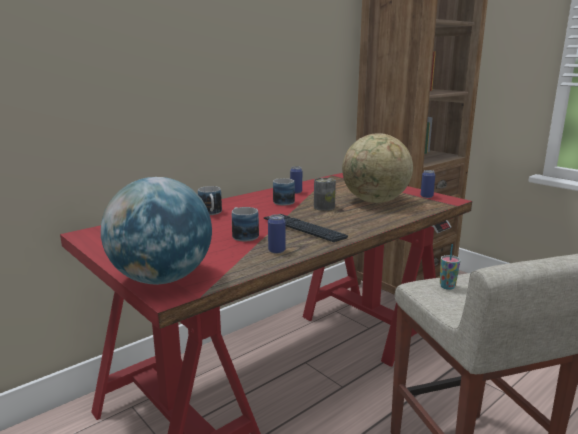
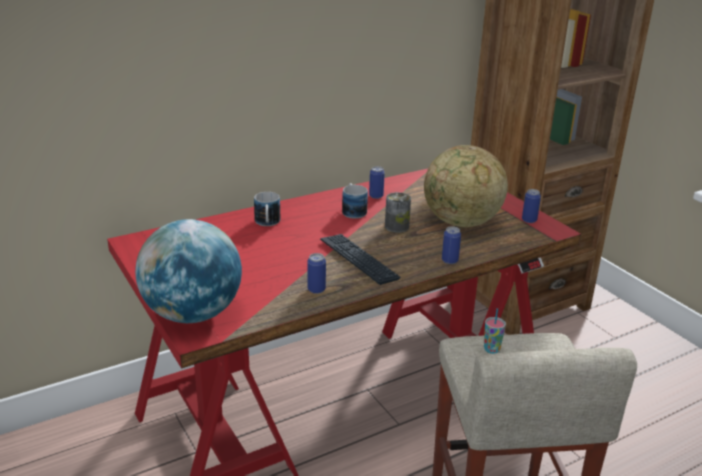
camera: 10 degrees right, 10 degrees up
(243, 235) = (290, 262): mug -> none
(382, 223) = (449, 260): none -> can

